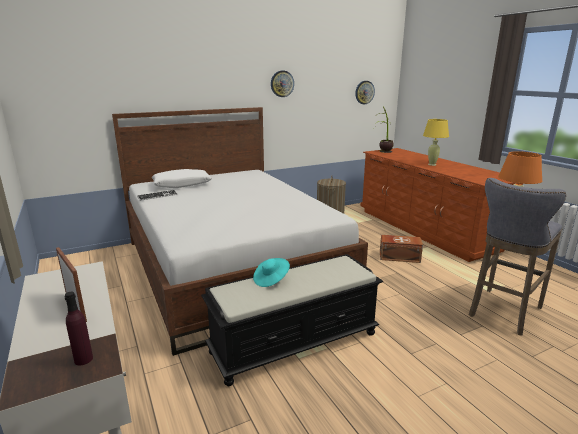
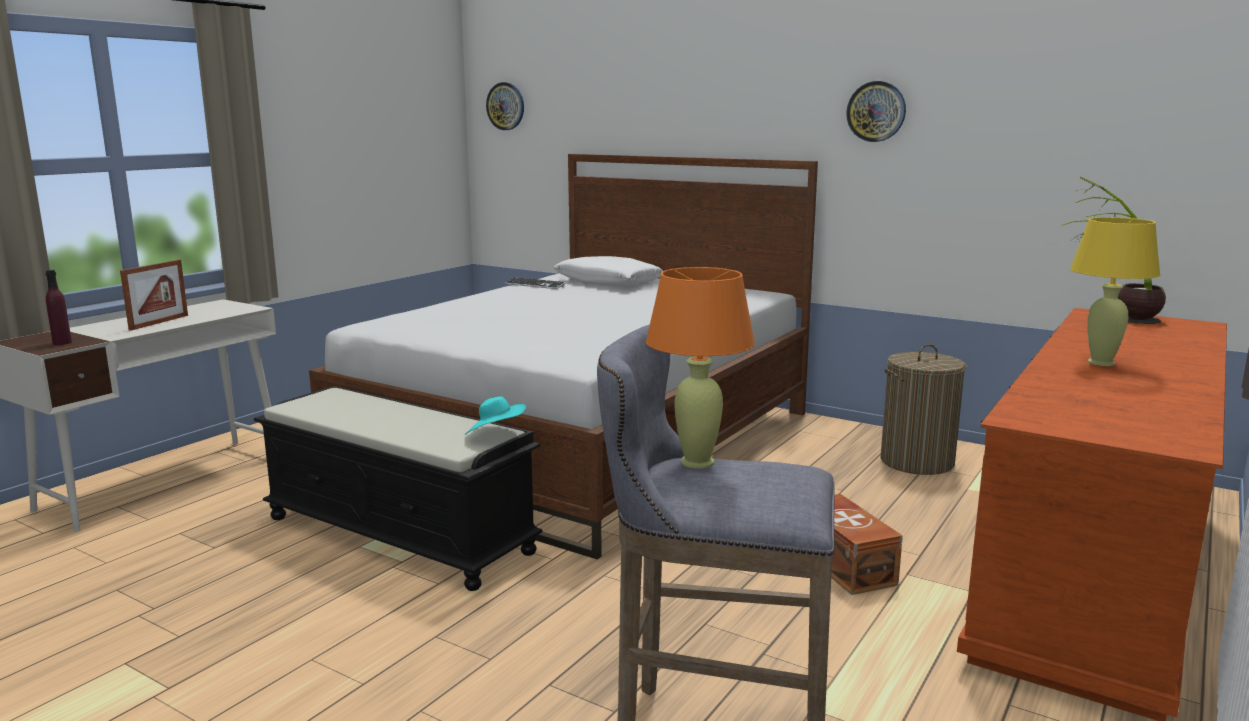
camera: 60 degrees right, 5 degrees down
(271, 280) = (382, 407): turquoise hat -> turquoise hat (496, 435)
(364, 92) = (1144, 141): wall clock -> wall clock (506, 106)

